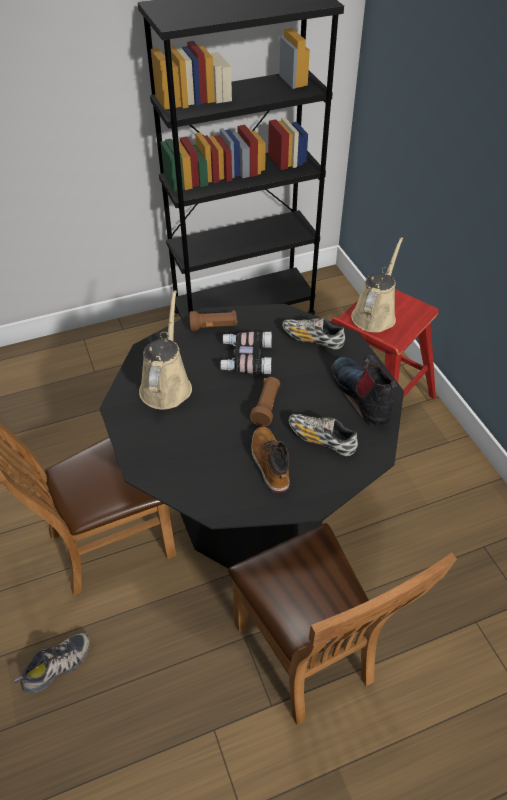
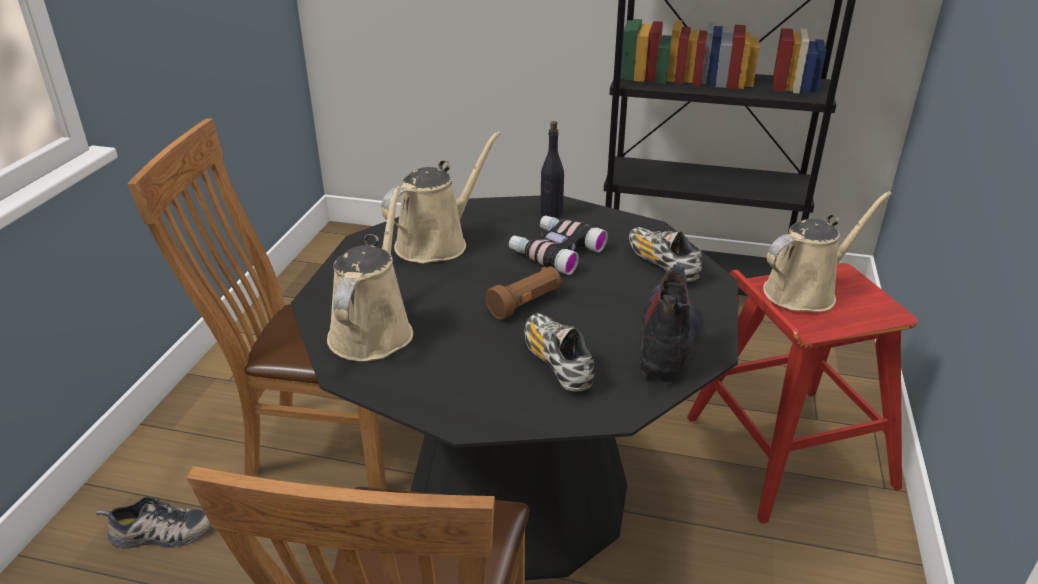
camera: 35 degrees right, 15 degrees down
(200, 472) = (373, 330): none -> beige watering can
(214, 327) = (551, 214): brown flashlight -> black bottle
(269, 463) = (463, 357): boot -> none

